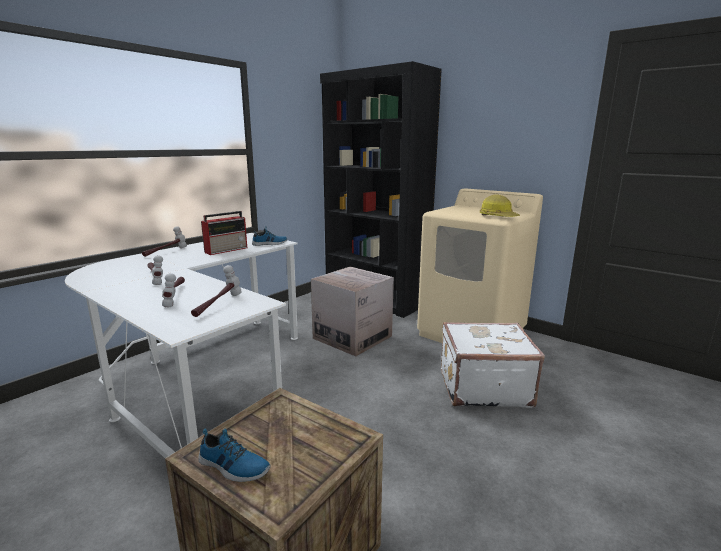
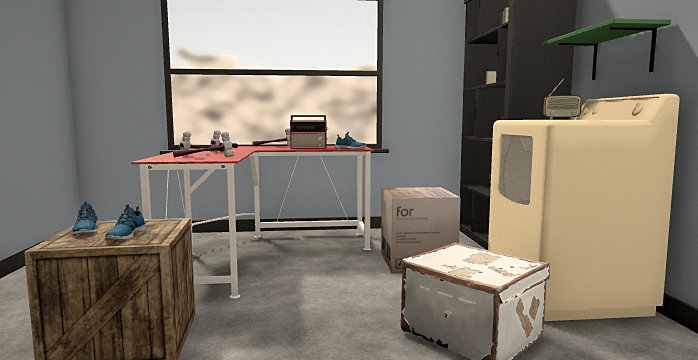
camera: 45 degrees right, 10 degrees down
(203, 384) = (259, 254): white desk -> red desk
(304, 447) = (125, 235): none -> shoe
(487, 157) = (622, 54): none -> green shelf
(498, 217) = (561, 119): hard hat -> radio

